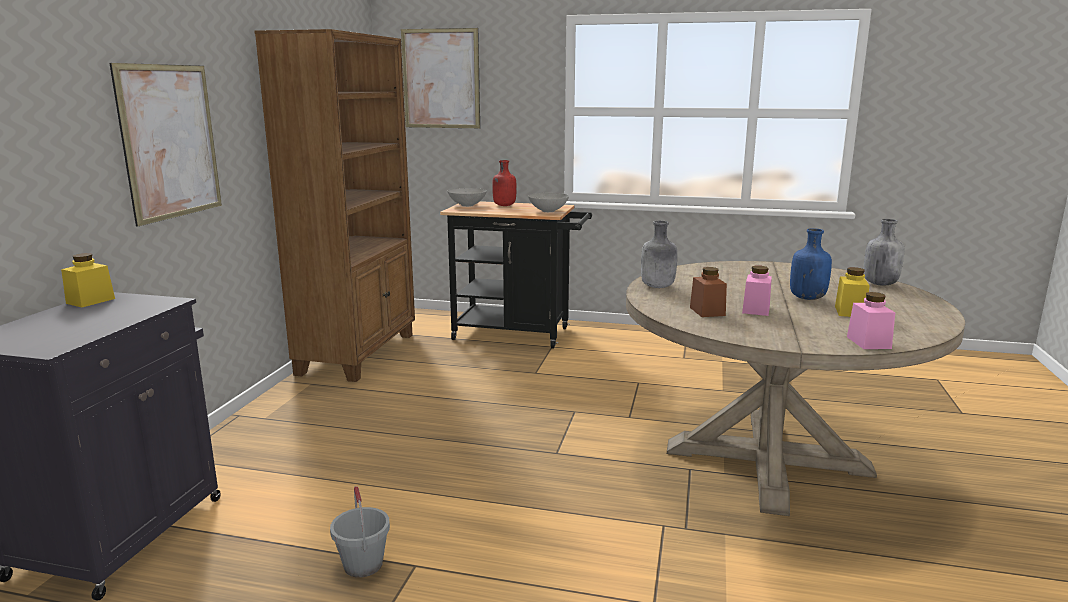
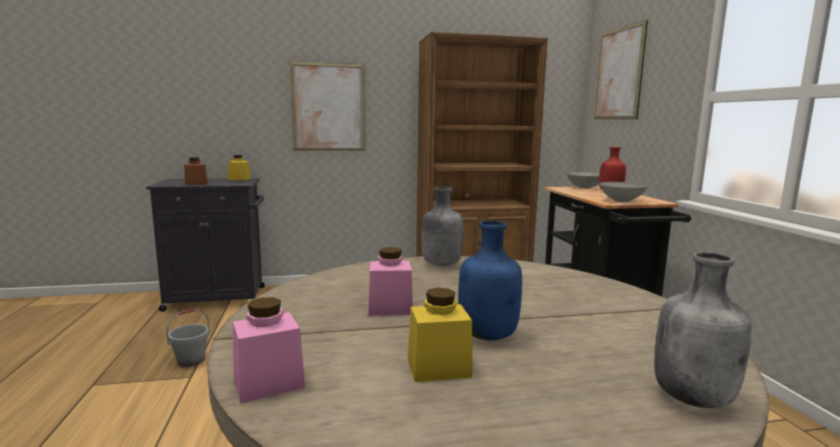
camera: 65 degrees right, 5 degrees down
(707, 311) = (361, 288): brown jar -> brown jar (196, 183)

